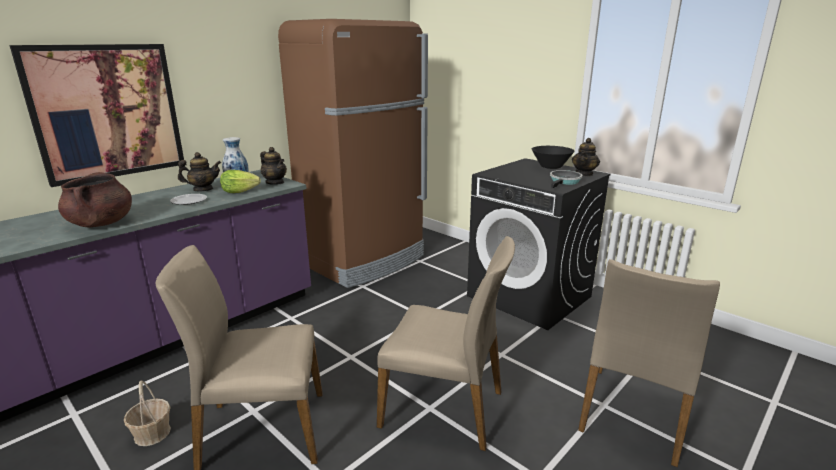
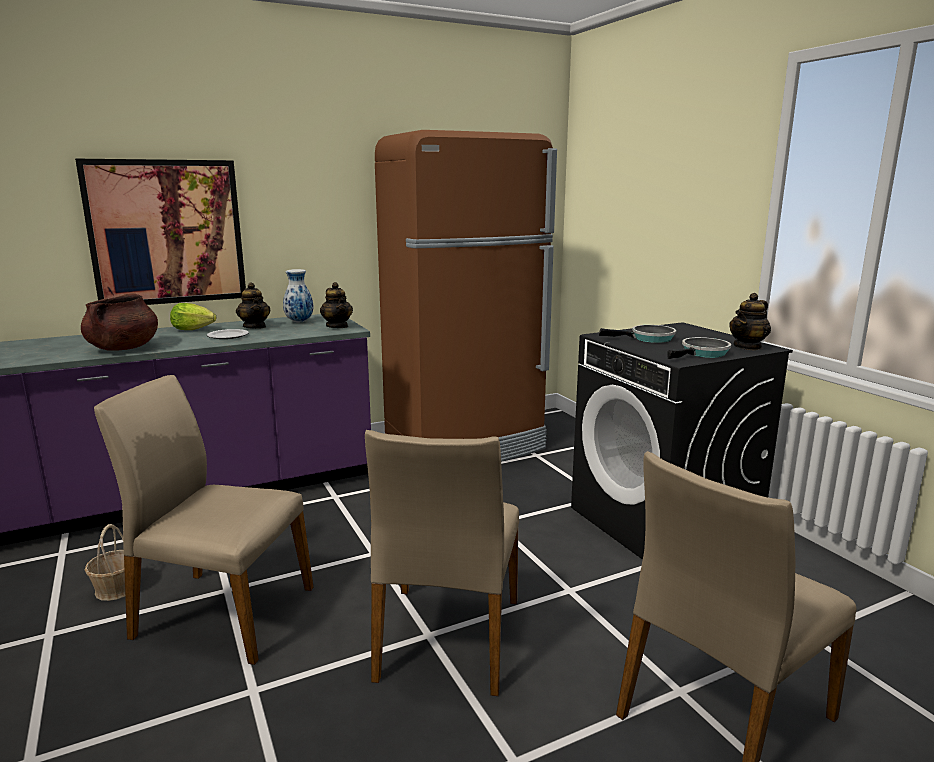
camera: 20 degrees right, 5 degrees down
(203, 189) = (255, 327): teapot -> teapot turned 60 degrees clockwise
(239, 192) = (288, 332): lettuce -> lettuce (192, 329)
(444, 407) = (447, 639): beige chair -> beige chair turned 60 degrees clockwise
(519, 173) = (648, 338): none -> frying pan
(550, 167) = (706, 335): black bowl -> none

